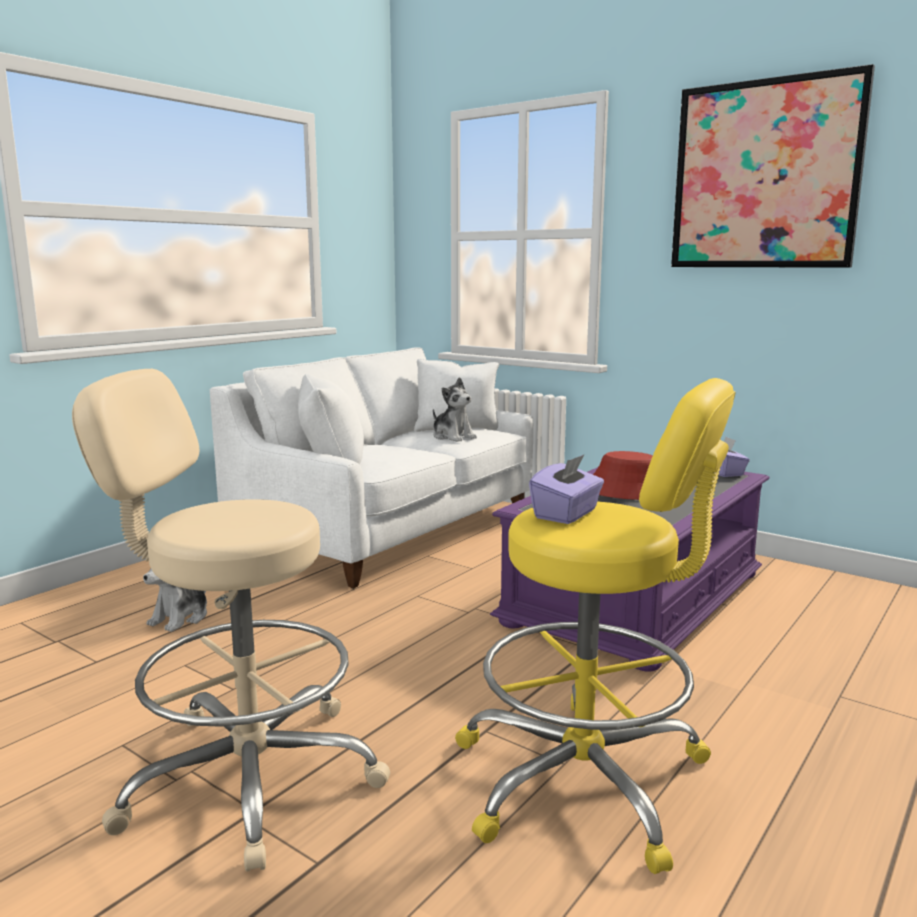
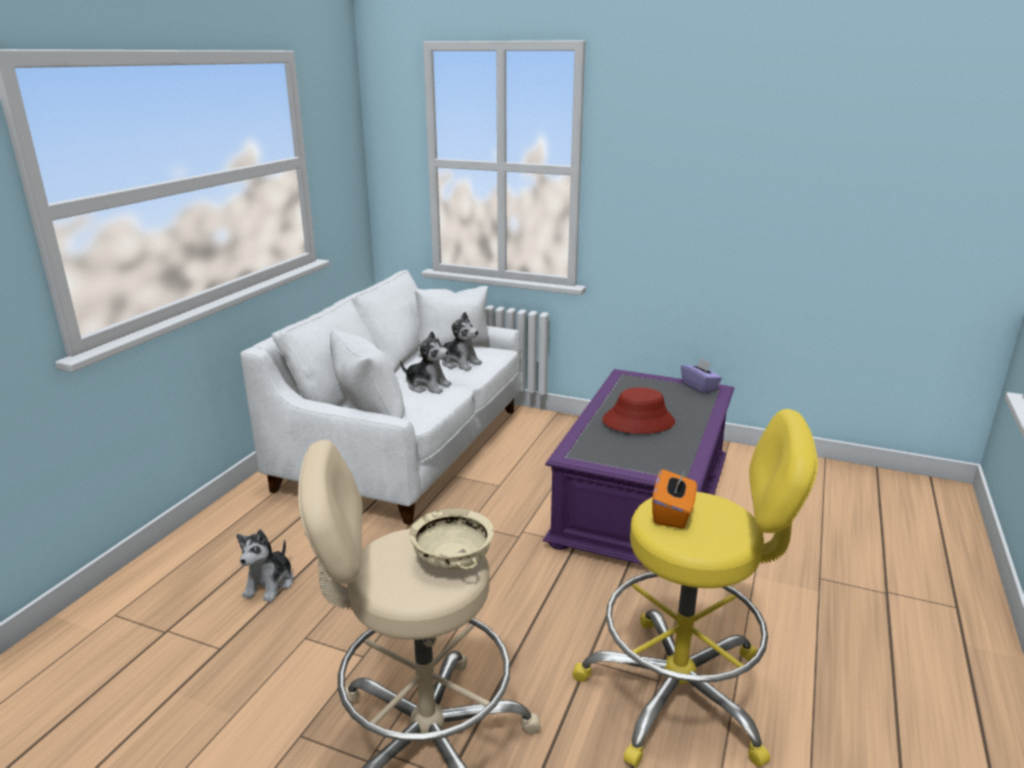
camera: 15 degrees left, 10 degrees up
(274, 520) = (452, 559): none -> beige bowl
(405, 449) = (427, 386): none -> plush toy
(566, 514) = (672, 514): purple tissue box -> orange tissue box
(765, 175) = (728, 134): picture -> none

